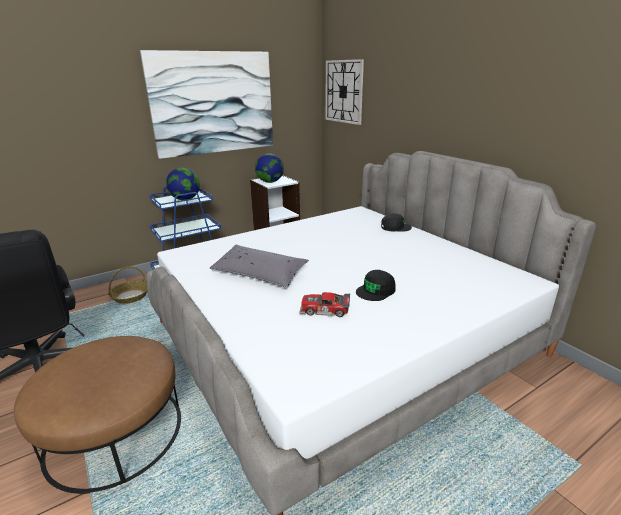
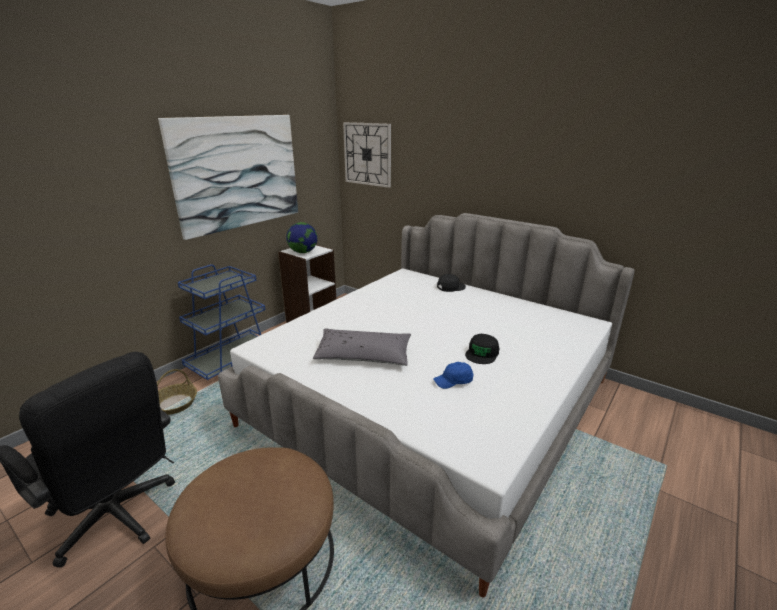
camera: 20 degrees left, 0 degrees up
(185, 199) = (223, 283): globe -> none
(324, 310) = (454, 381): toy car -> blue cap

